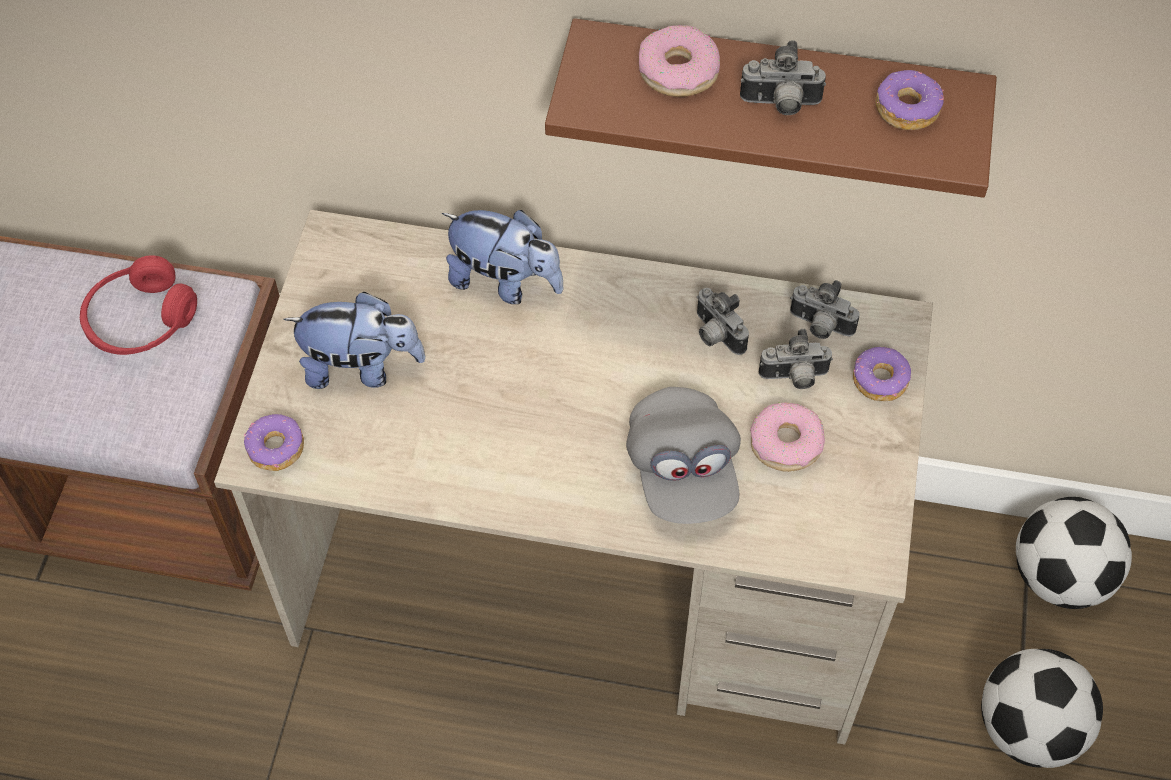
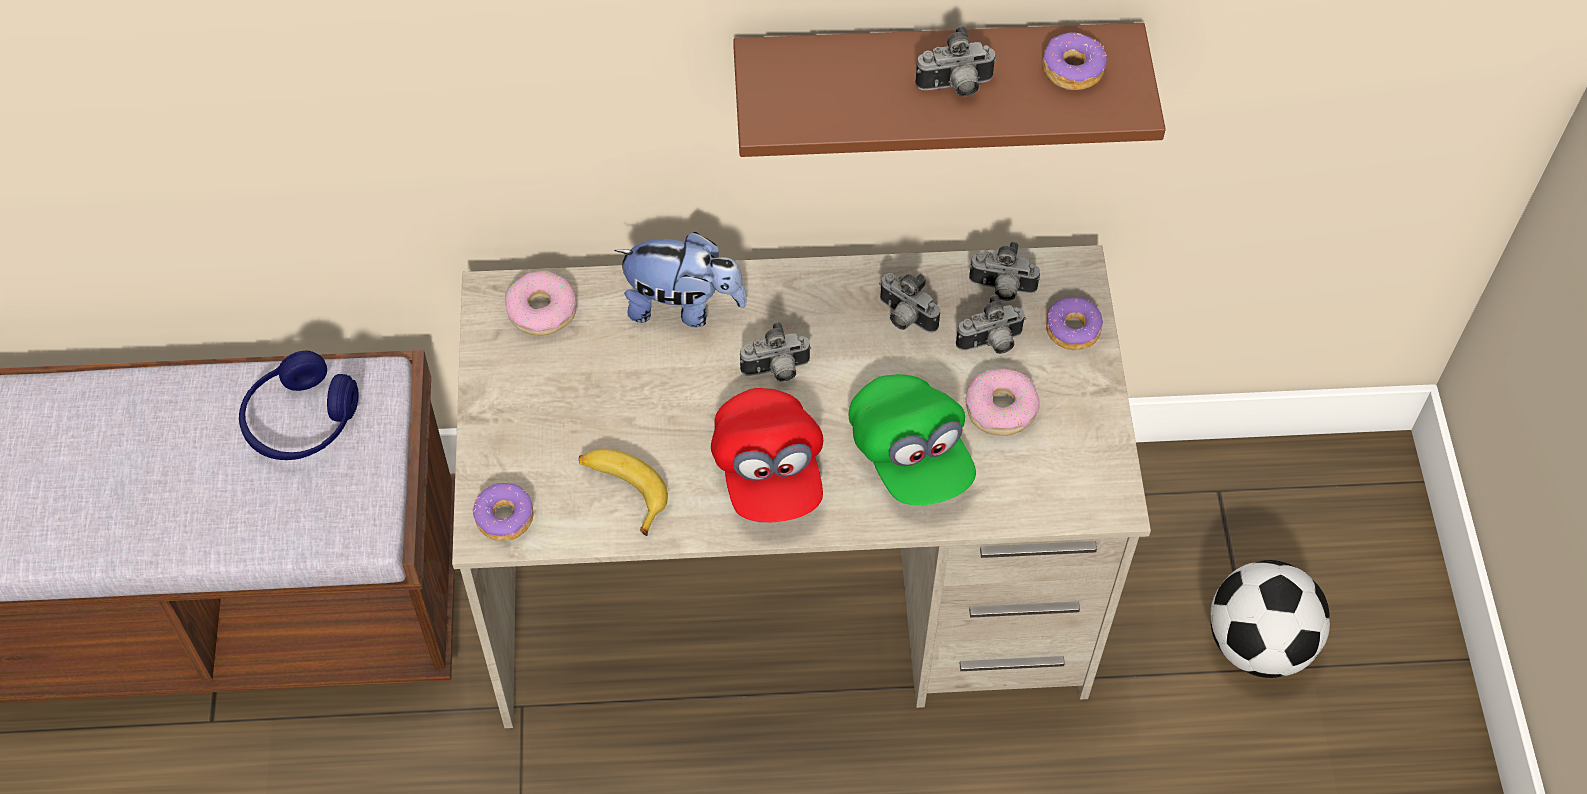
camera: 15 degrees left, 0 degrees up
(141, 321) = (301, 421): red headphones -> blue headphones
(361, 367) = (565, 420): plush toy -> none
(394, 446) = (622, 490): none -> banana
(539, 457) = (768, 471): none -> red cap
(576, 361) = (776, 371): none -> camera
(678, 71) = (850, 72): donut -> donut (542, 310)
(682, 471) = (910, 455): grey cap -> green cap
(1059, 577) = (1252, 491): football -> none

